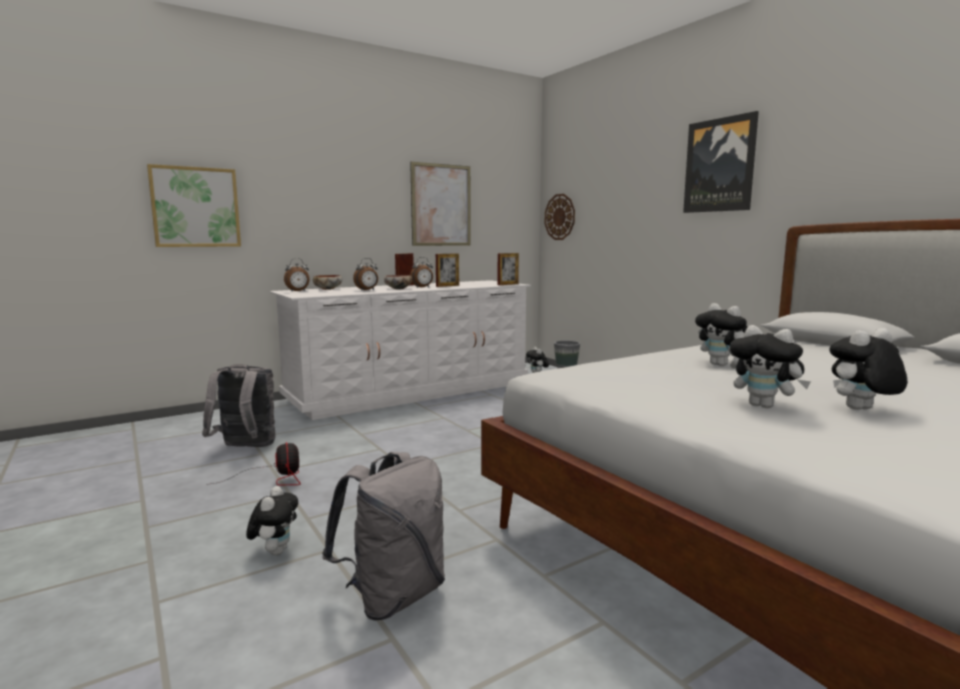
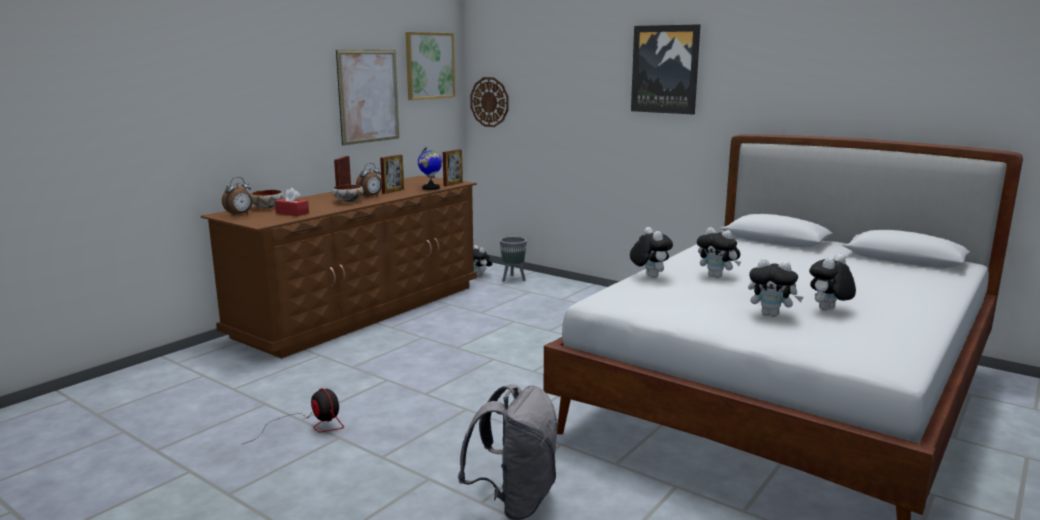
camera: 20 degrees left, 5 degrees up
(195, 207) = (111, 125): picture -> picture (429, 65)
(245, 448) = (240, 400): grey backpack -> none
(275, 551) = (381, 489): plush toy -> plush toy (649, 276)
(338, 292) = (292, 213): none -> red tissue box
(367, 290) = (317, 206): alarm clock -> none
(411, 392) = (361, 310): white dresser -> brown dresser
(483, 285) = (431, 188): none -> globe

